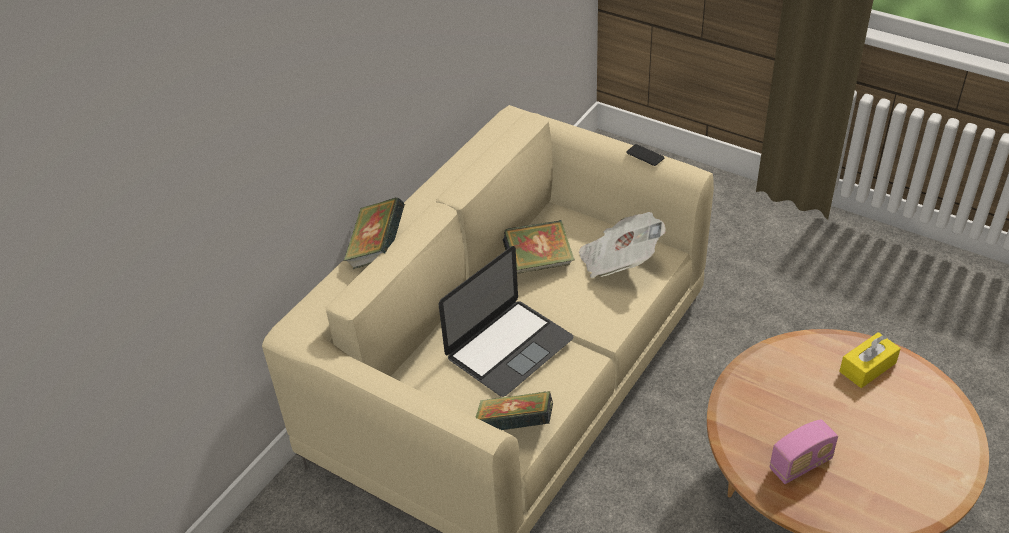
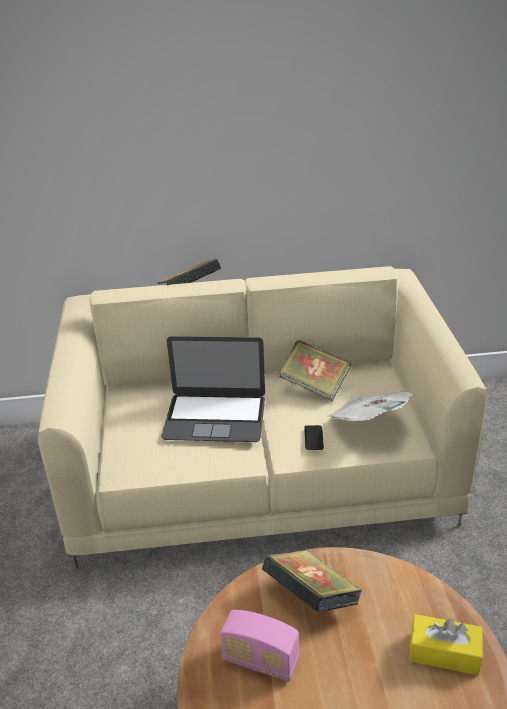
camera: 50 degrees right, 10 degrees down
(515, 427) = (140, 461): book -> book (311, 598)
(645, 155) = (448, 345): phone -> phone (313, 438)

